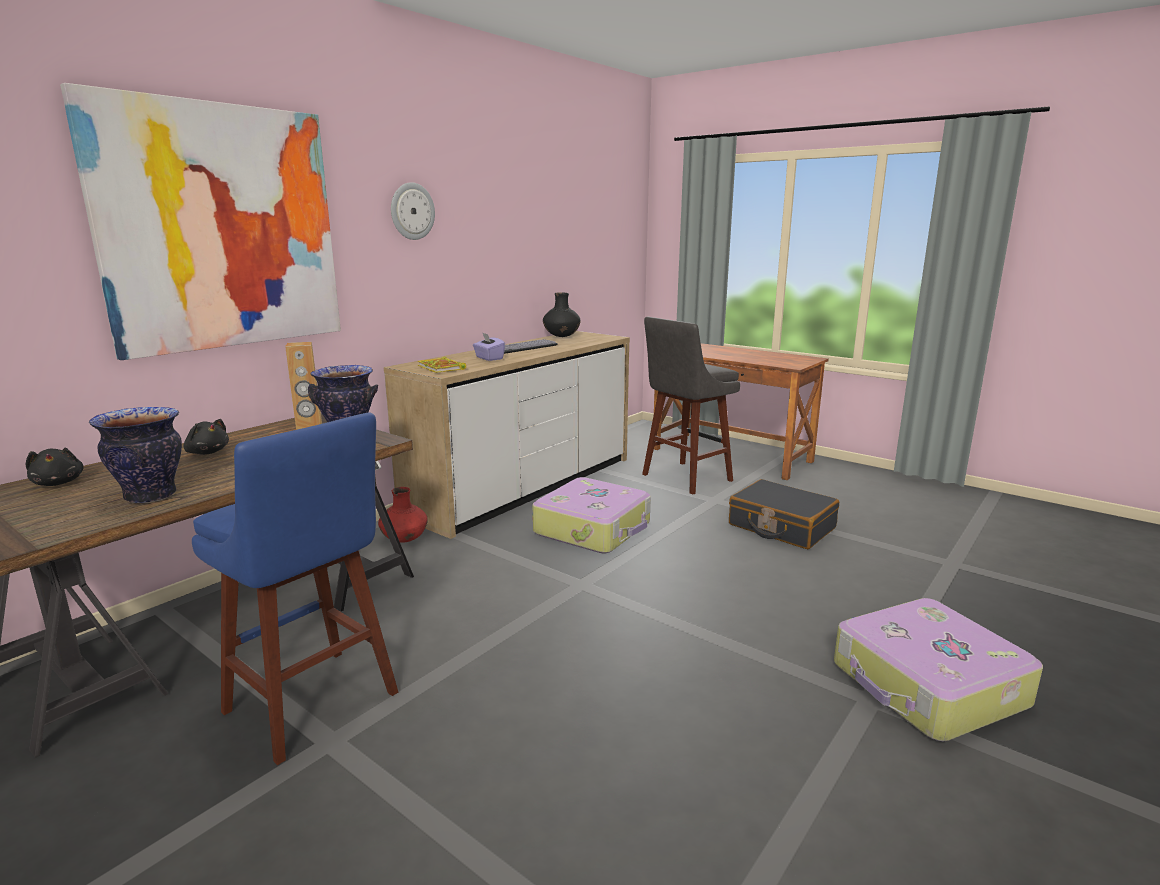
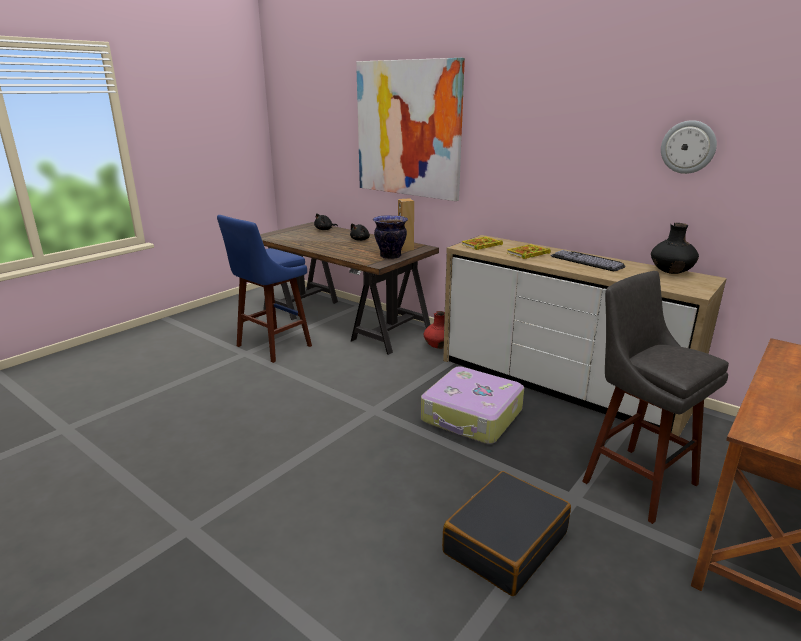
camera: 90 degrees right, 5 degrees up
(152, 496) = (303, 241): vase -> none
(412, 211) = (529, 123): wall clock -> wall clock (688, 147)
(489, 358) = (527, 254): purple tissue box -> book
(927, 686) = (186, 569): suitcase -> none

